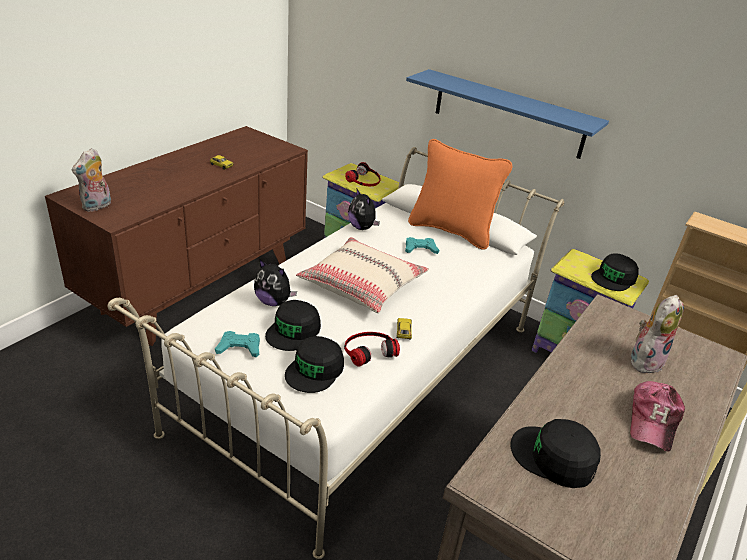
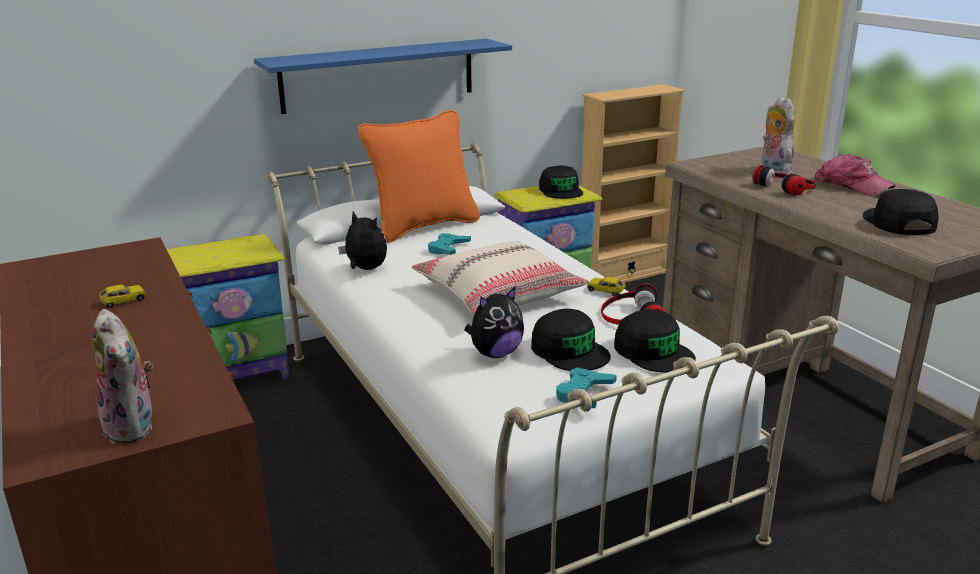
camera: 60 degrees left, 10 degrees down
(362, 227) = (365, 269): plush toy -> plush toy turned 135 degrees counterclockwise
(364, 180) = (225, 251): headphones -> headphones (786, 187)
(554, 457) = (898, 222): black cap -> black cap turned 120 degrees clockwise

